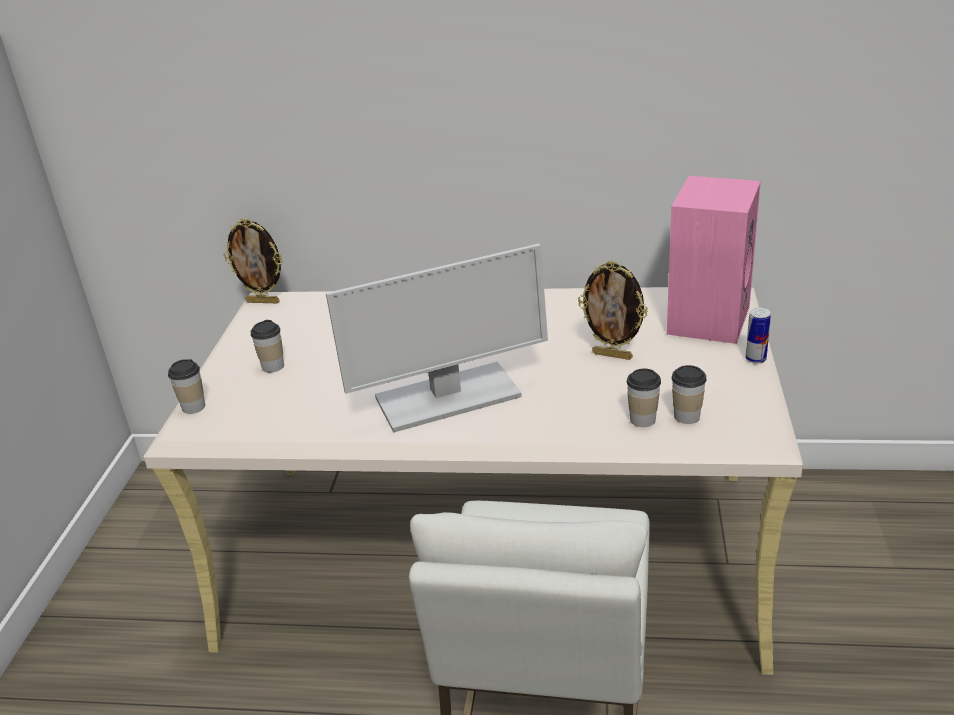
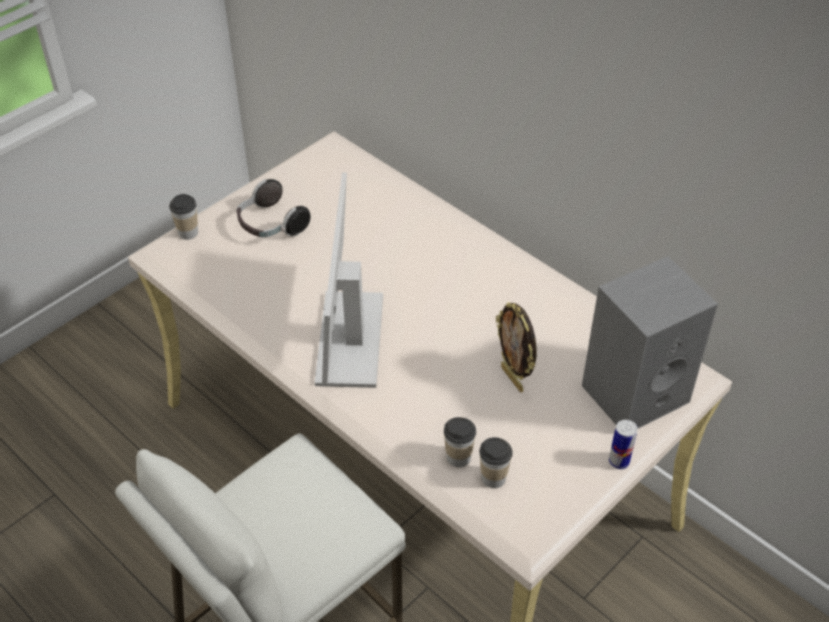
camera: 35 degrees right, 15 degrees up
(263, 301) = (328, 149): picture frame -> none
(273, 366) = (270, 225): cup -> headphones
(447, 398) = (349, 338): monitor -> monitor turned 75 degrees clockwise
(707, 318) = (636, 391): pink speaker -> grey speaker

